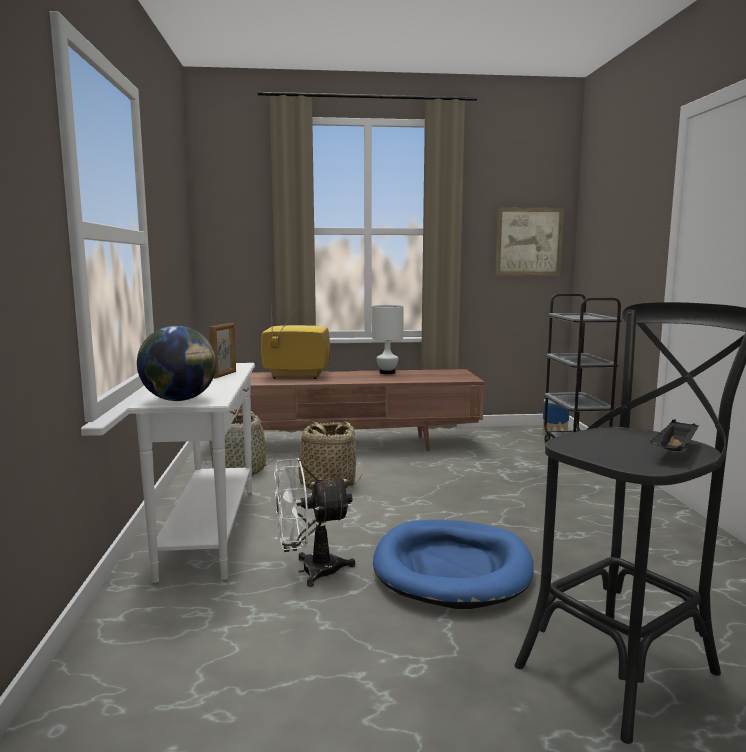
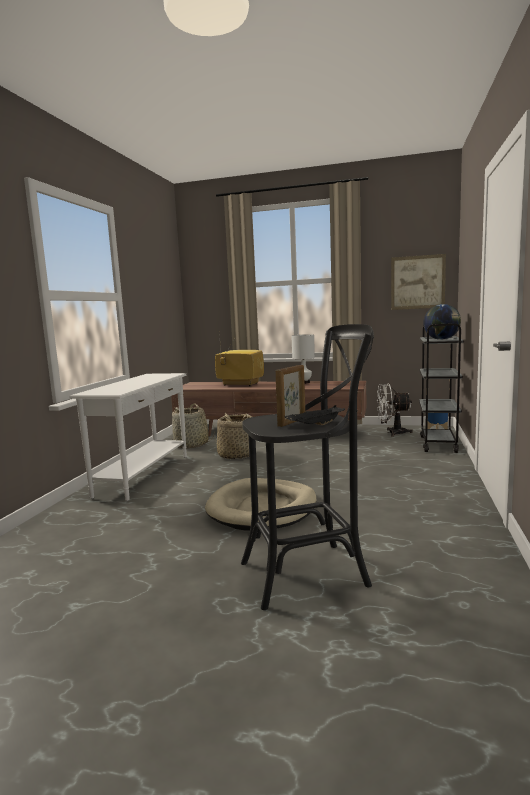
camera: 20 degrees right, 0 degrees up
(180, 400) = (102, 392): globe -> globe (441, 339)
(224, 375) = (153, 379): picture frame -> picture frame (292, 422)
(310, 571) = (177, 501): white fan -> white fan (392, 433)
(452, 568) = (262, 508): blue dog bed -> beige dog bed

